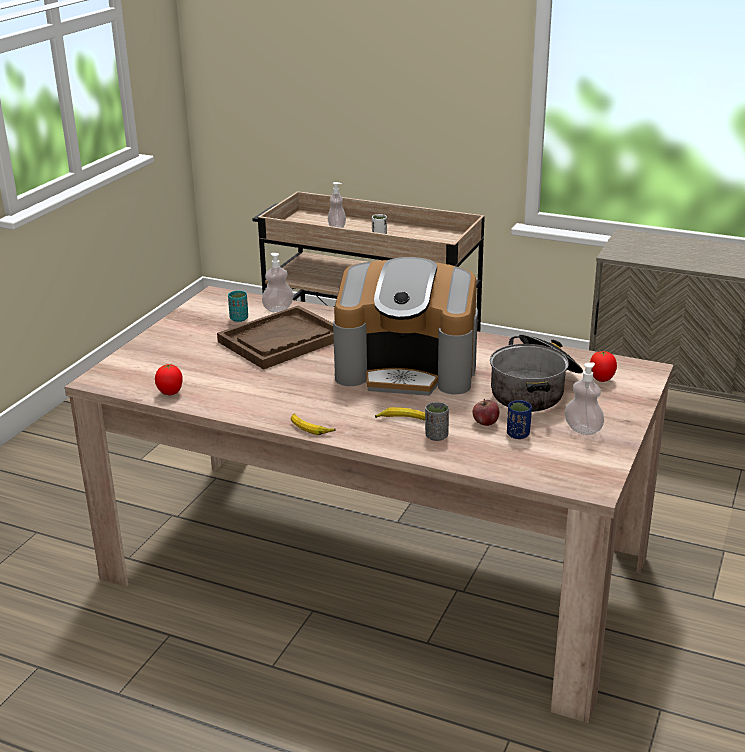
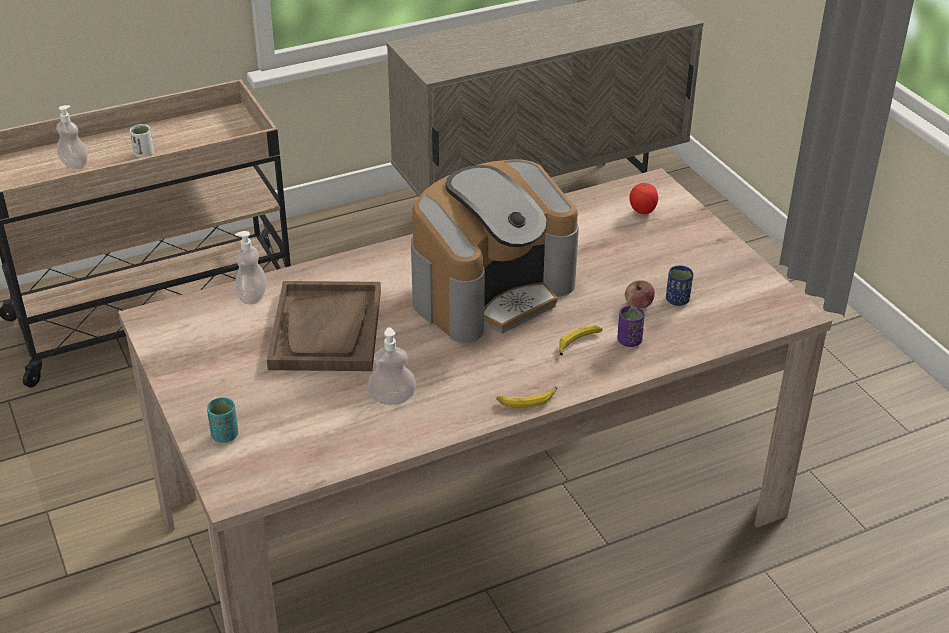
camera: 50 degrees left, 10 degrees up
(170, 393) = (338, 453): tomato -> none
(239, 319) = (235, 331): turquoise cup -> turquoise cup (225, 435)
(436, 436) = (629, 341): grey cup -> purple cup
(535, 390) = (617, 250): cooking pot -> none
(583, 429) = (708, 266): soap dispenser -> soap dispenser (392, 398)

